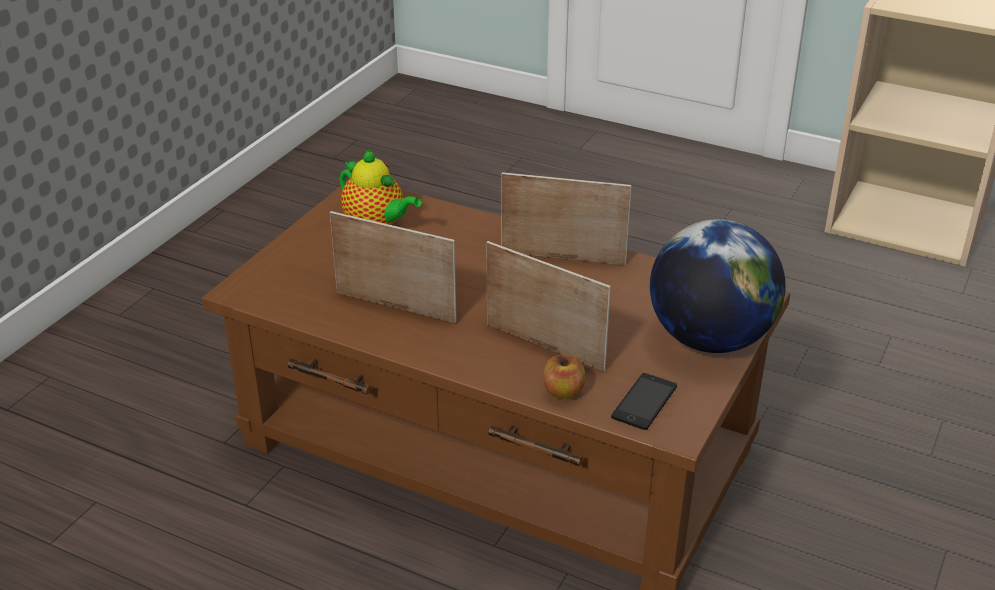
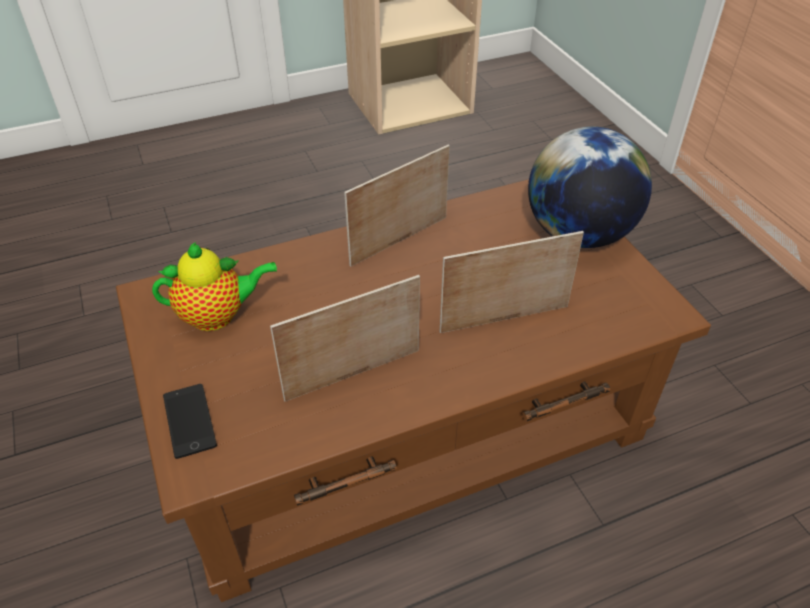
camera: 50 degrees left, 10 degrees up
(563, 392) = (573, 343): apple -> none
(644, 402) = (623, 309): phone -> phone (189, 421)

